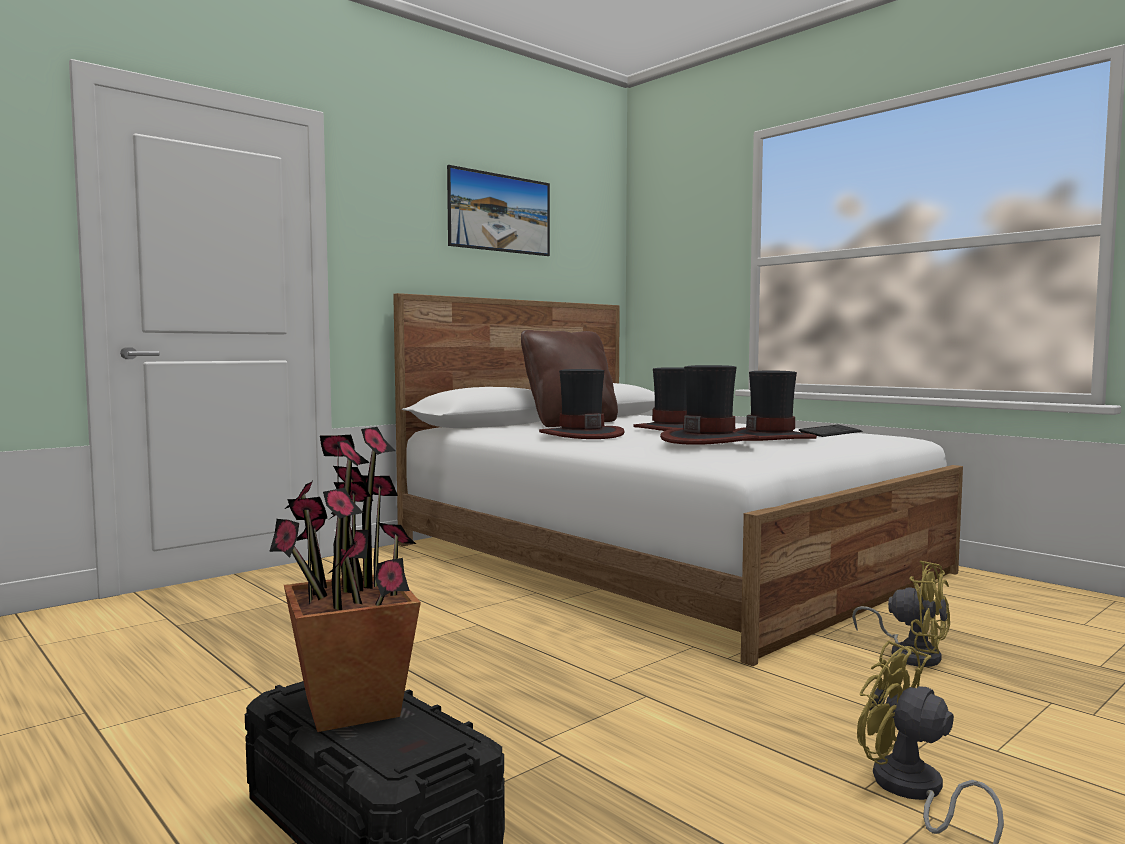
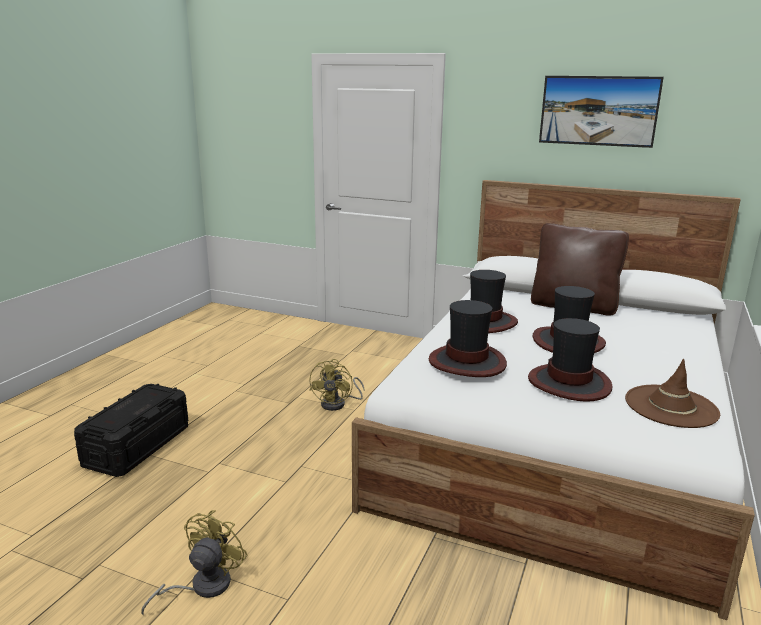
camera: 65 degrees right, 15 degrees up
(350, 708) = (139, 402): potted plant -> none
(830, 433) = (671, 406): keyboard -> brown hat
(910, 654) = (425, 584): yellow fan -> yellow fan (338, 404)

